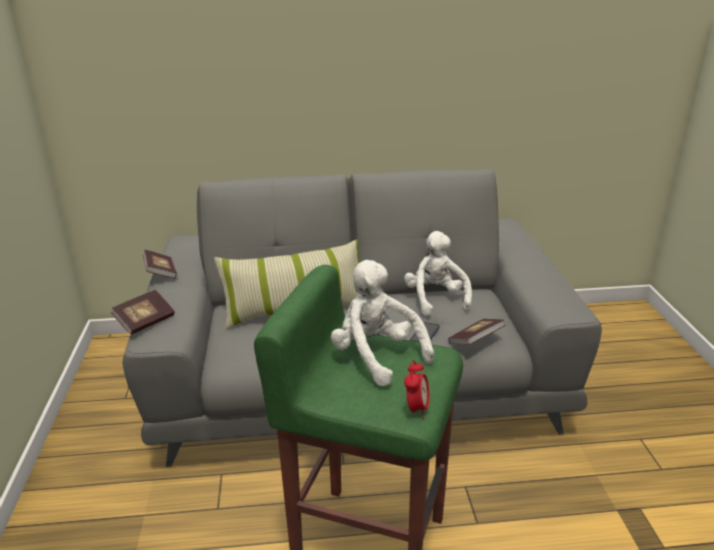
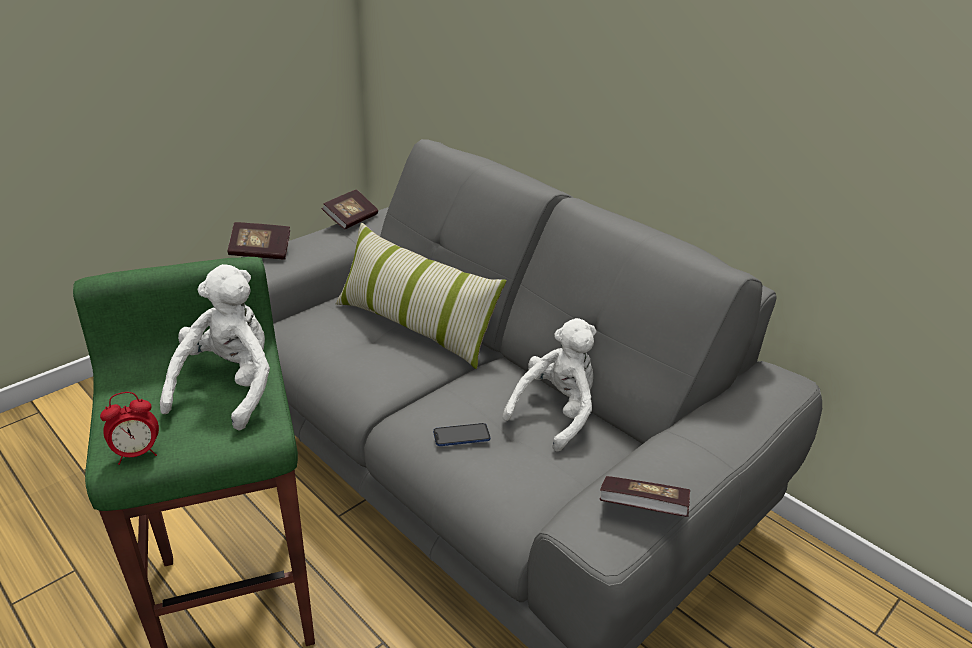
camera: 50 degrees right, 5 degrees up
(475, 341) = (491, 484): book -> book (642, 509)

